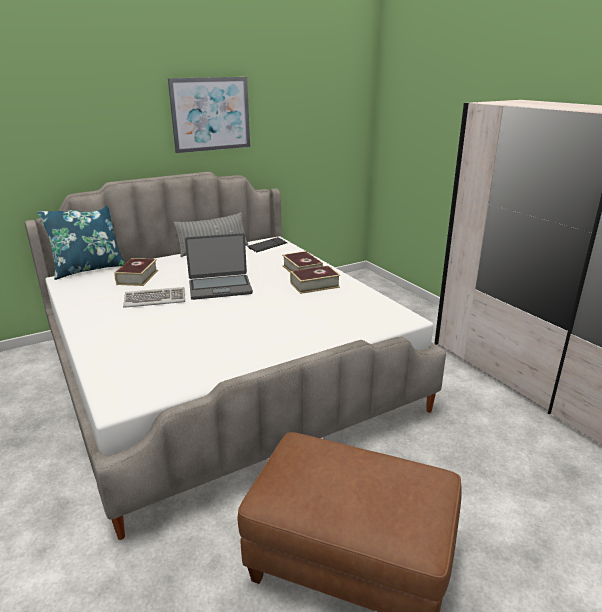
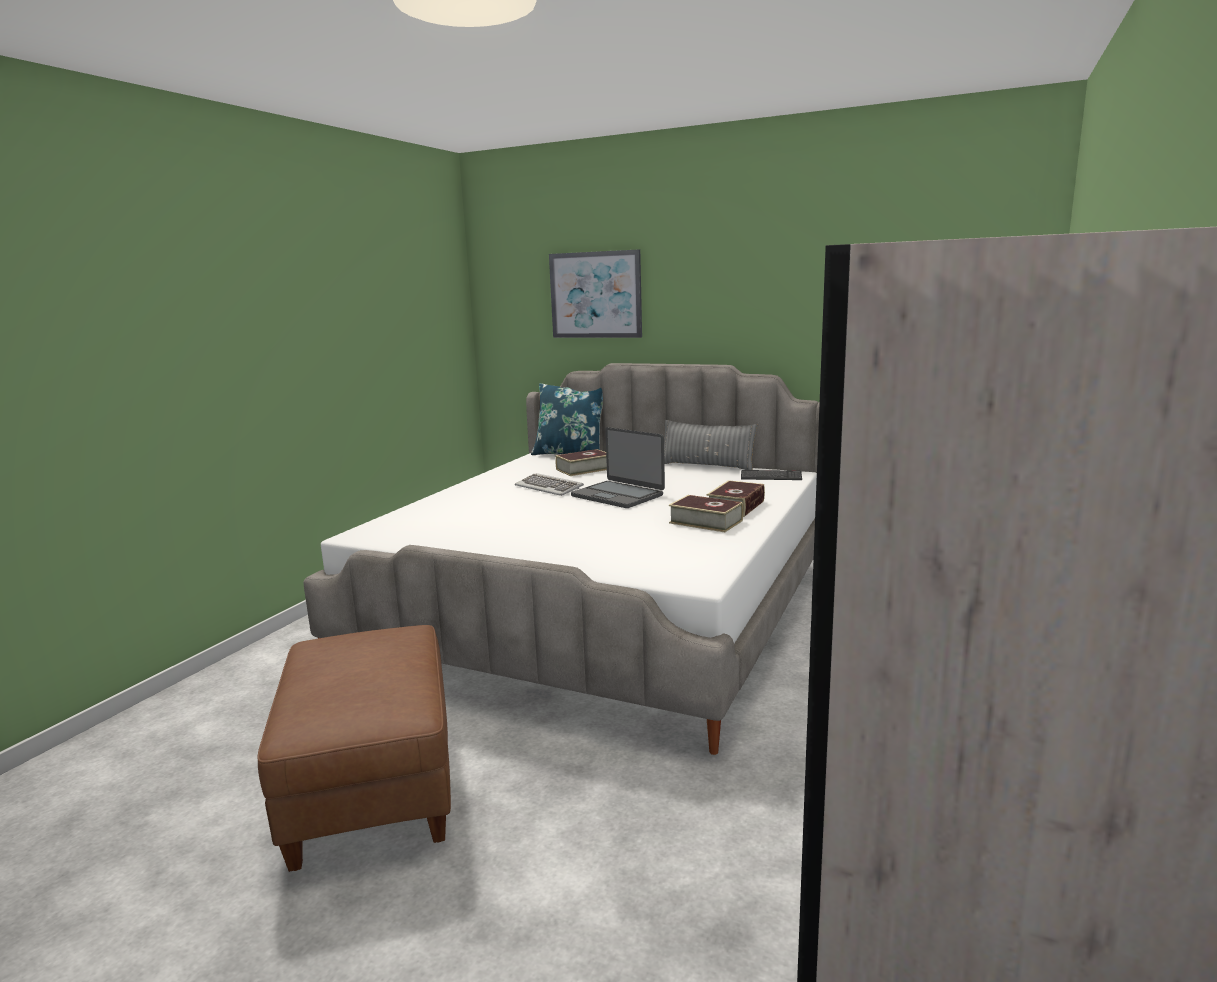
camera: 55 degrees right, 10 degrees down
(210, 114) = (748, 291): picture -> picture (595, 295)

